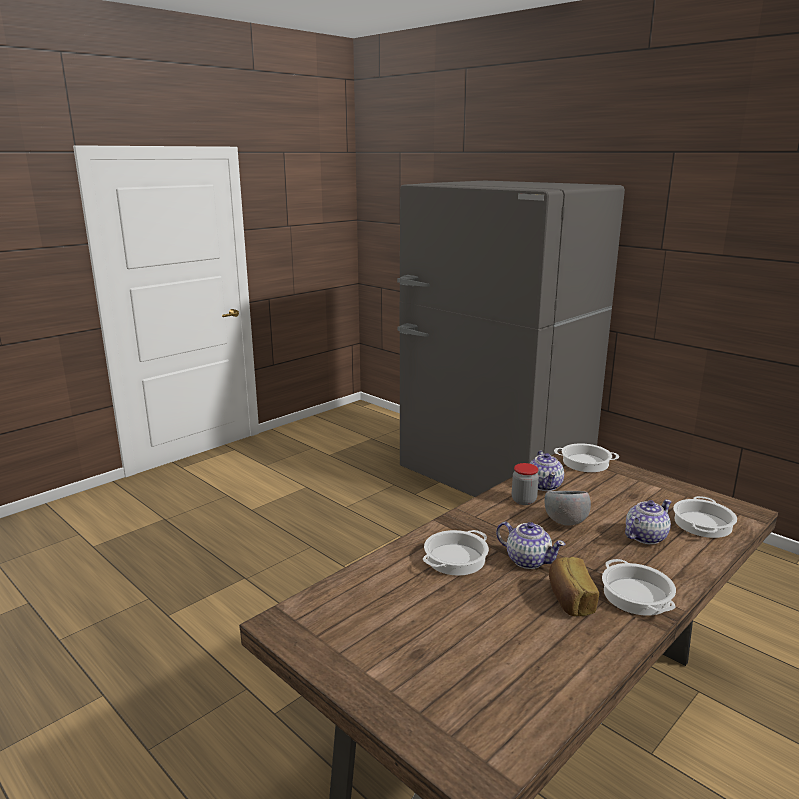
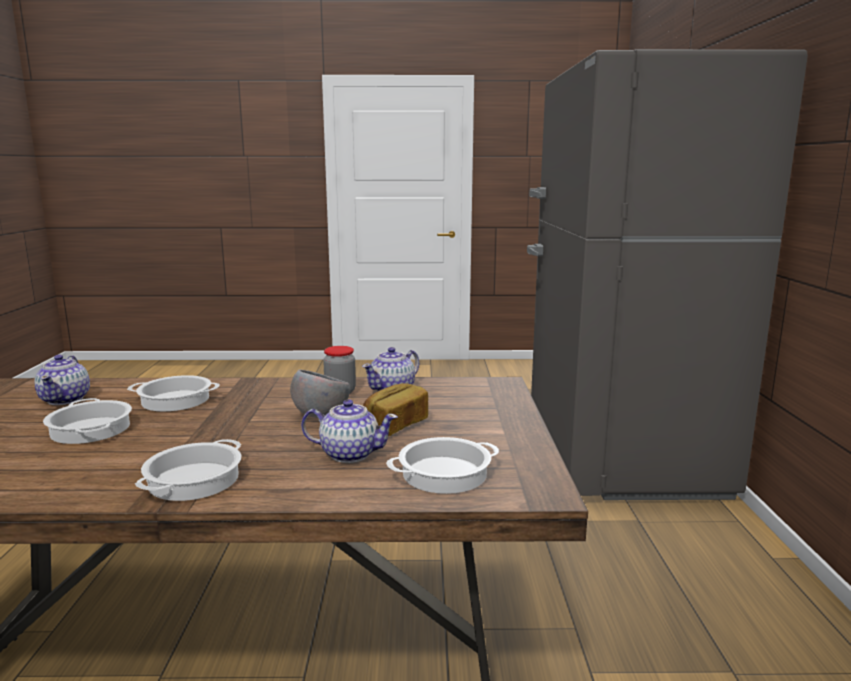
camera: 45 degrees right, 5 degrees down
(527, 560) = (210, 422): teapot -> teapot (66, 399)
(569, 600) = (147, 455): bread -> bread (394, 425)
(586, 462) = (490, 391): cooking pot -> cooking pot (91, 429)

